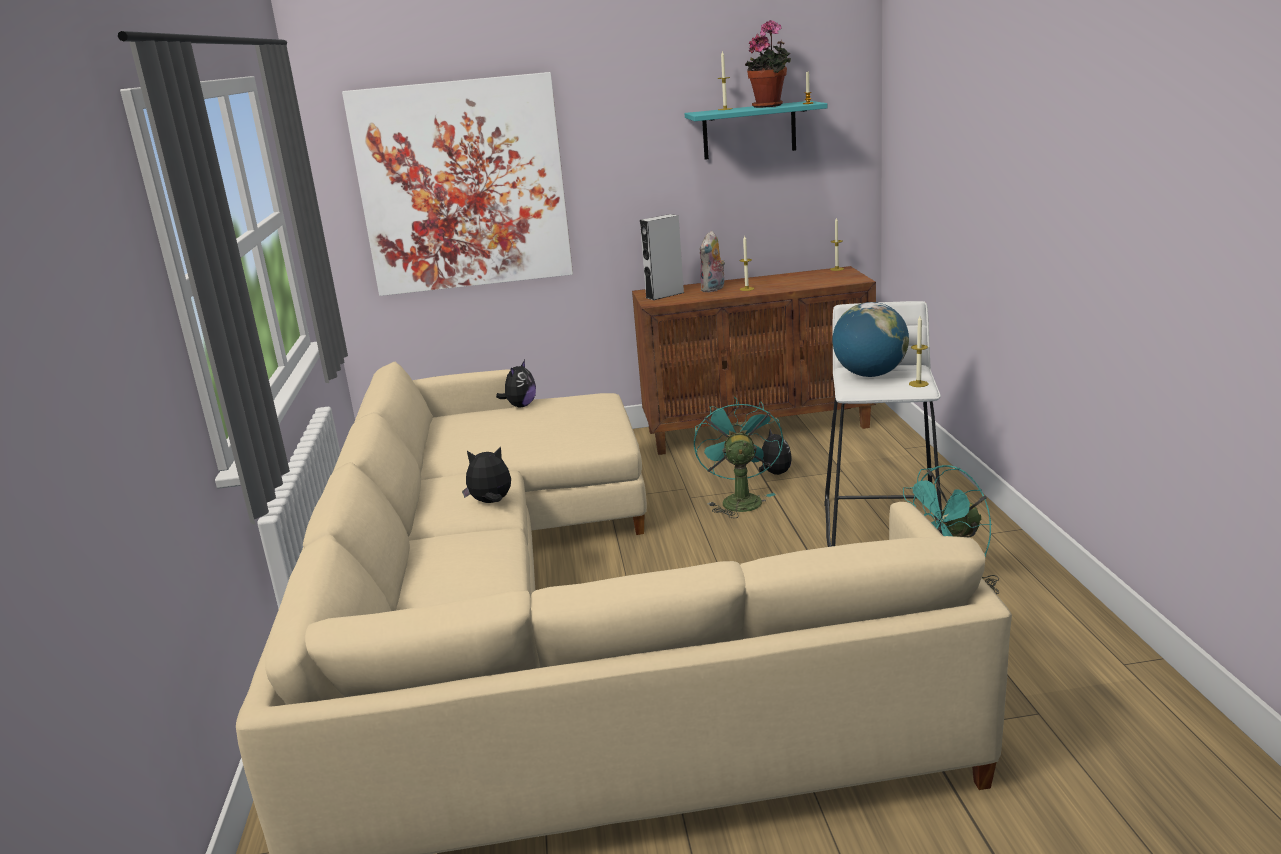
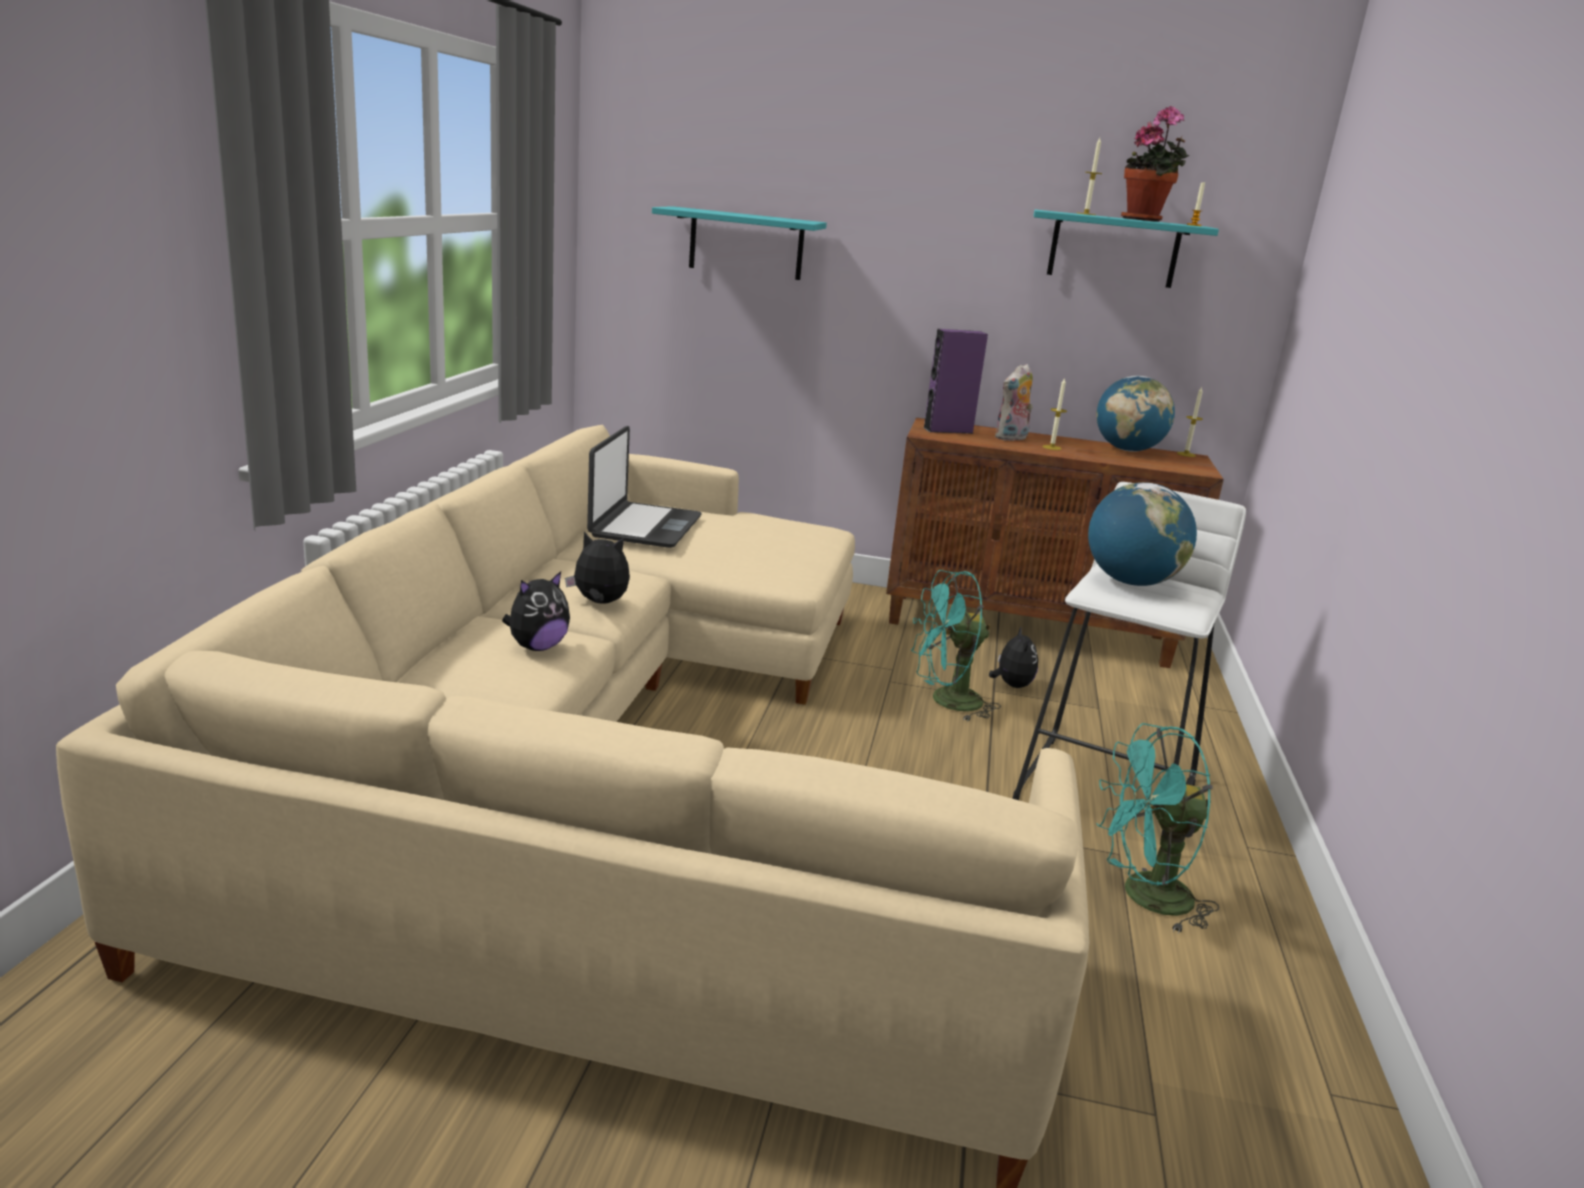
camera: 15 degrees right, 0 degrees up
(463, 186) = (746, 244): picture -> turquoise shelf
(470, 434) = (644, 526): none -> laptop
(520, 406) = (728, 514): plush toy -> plush toy (537, 647)
(665, 295) = (948, 430): grey speaker -> purple speaker
(739, 500) = (946, 702): turquoise fan -> turquoise fan turned 120 degrees counterclockwise
(797, 276) = (1127, 450): none -> globe
(918, 384) = (1186, 610): candle -> none

